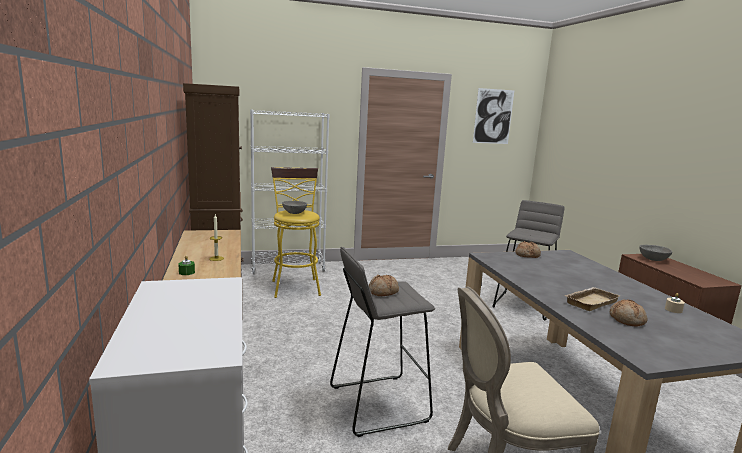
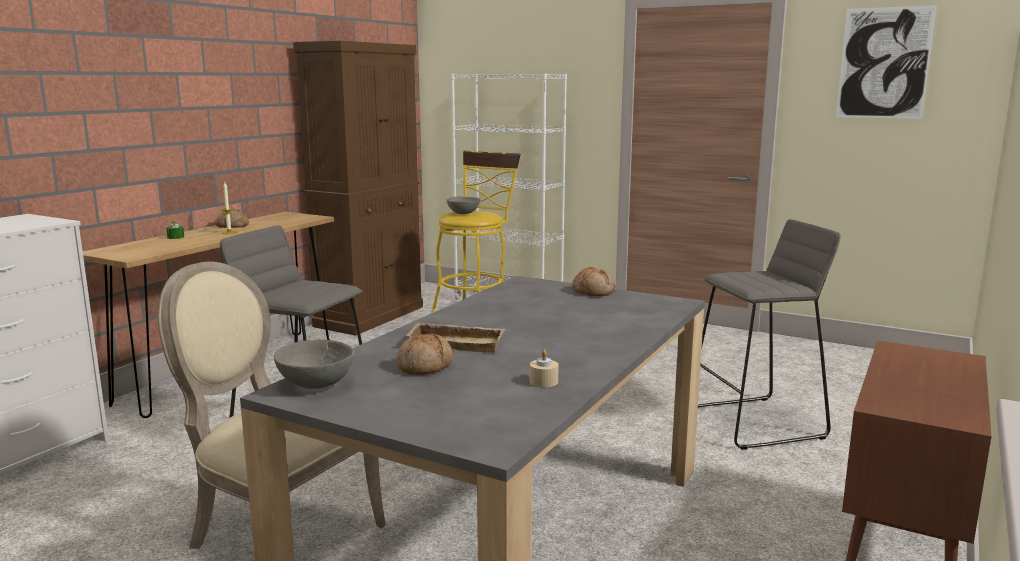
camera: 45 degrees right, 0 degrees up
(383, 292) = (297, 288): bread -> bread (232, 226)
(653, 259) = (921, 360): grey bowl -> grey bowl (316, 384)

